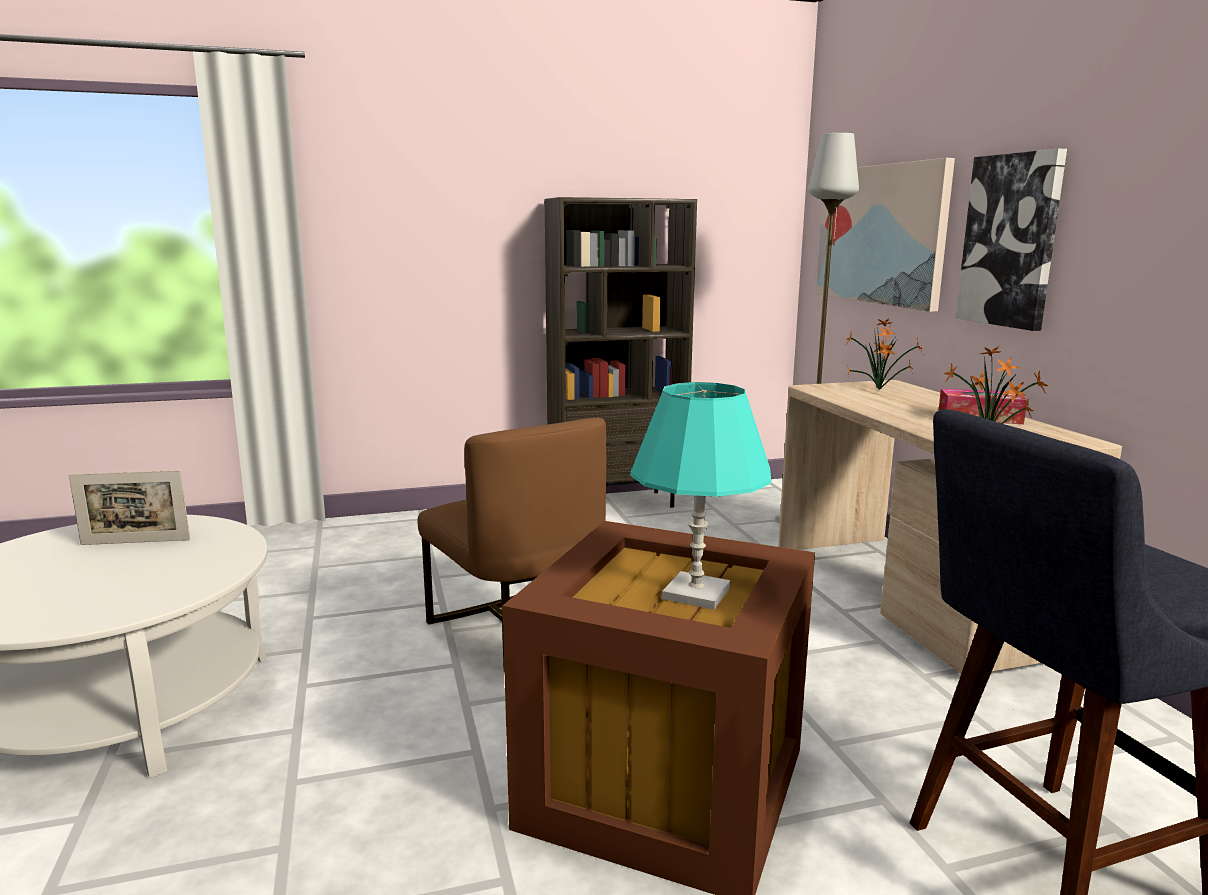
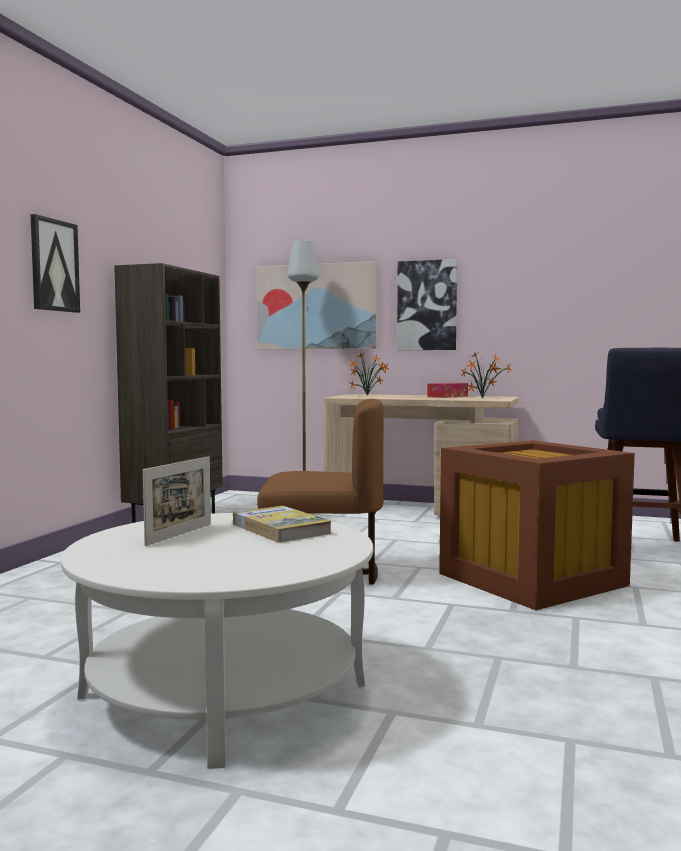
camera: 55 degrees left, 10 degrees down
(179, 570) = (280, 528): none -> book
(445, 210) = (54, 265): none -> picture
(696, 593) = (546, 455): turquoise table lamp -> none

